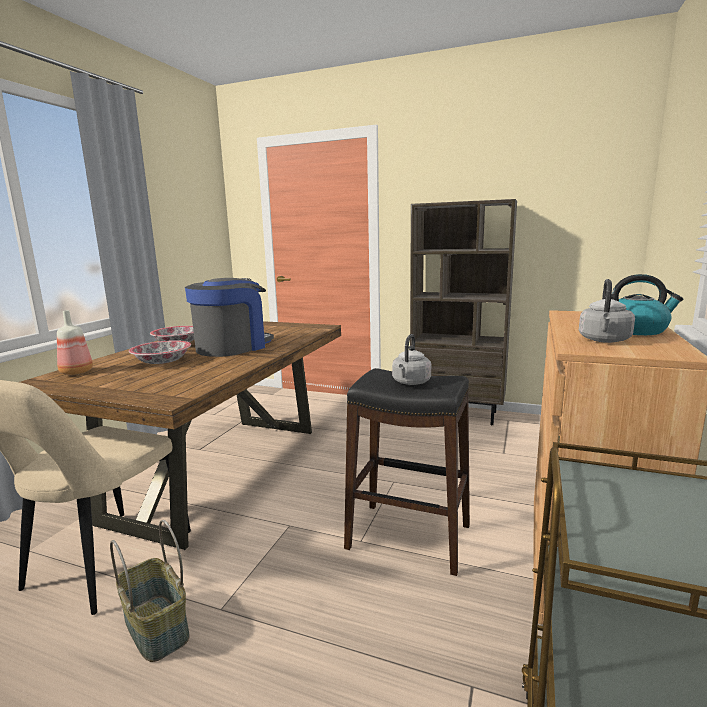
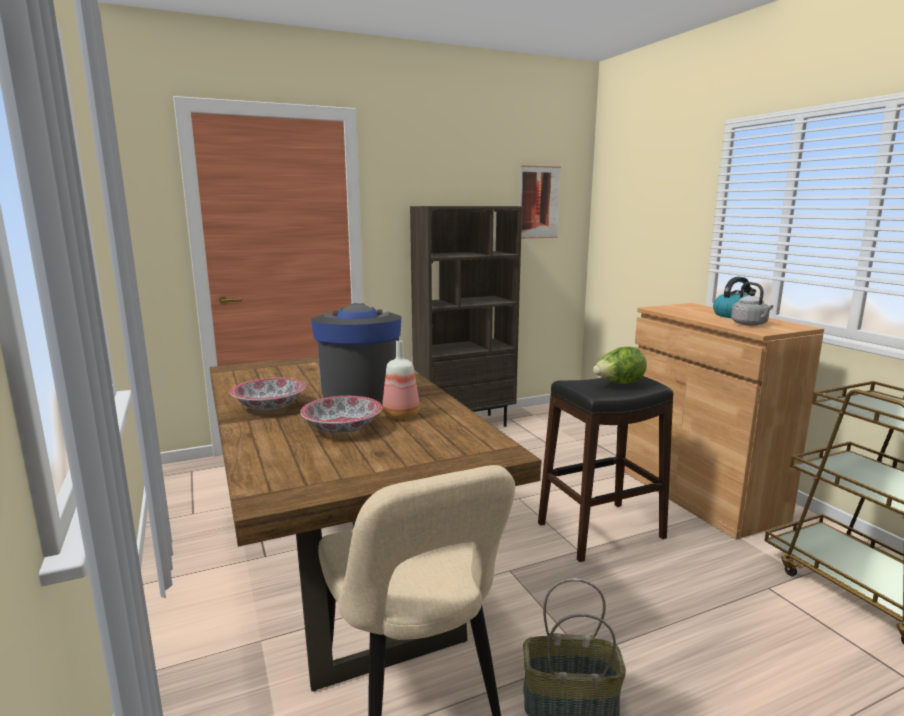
camera: 45 degrees left, 0 degrees up
(76, 372) = (276, 471): bottle -> bottle (402, 415)
(410, 382) = (618, 384): grey kettle -> lettuce
(571, 195) = (539, 202): none -> picture

